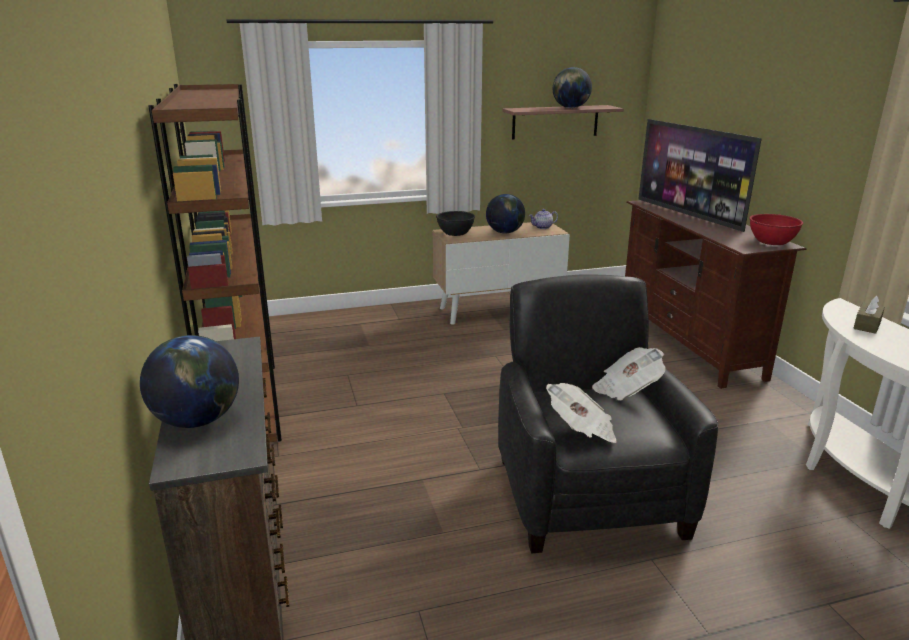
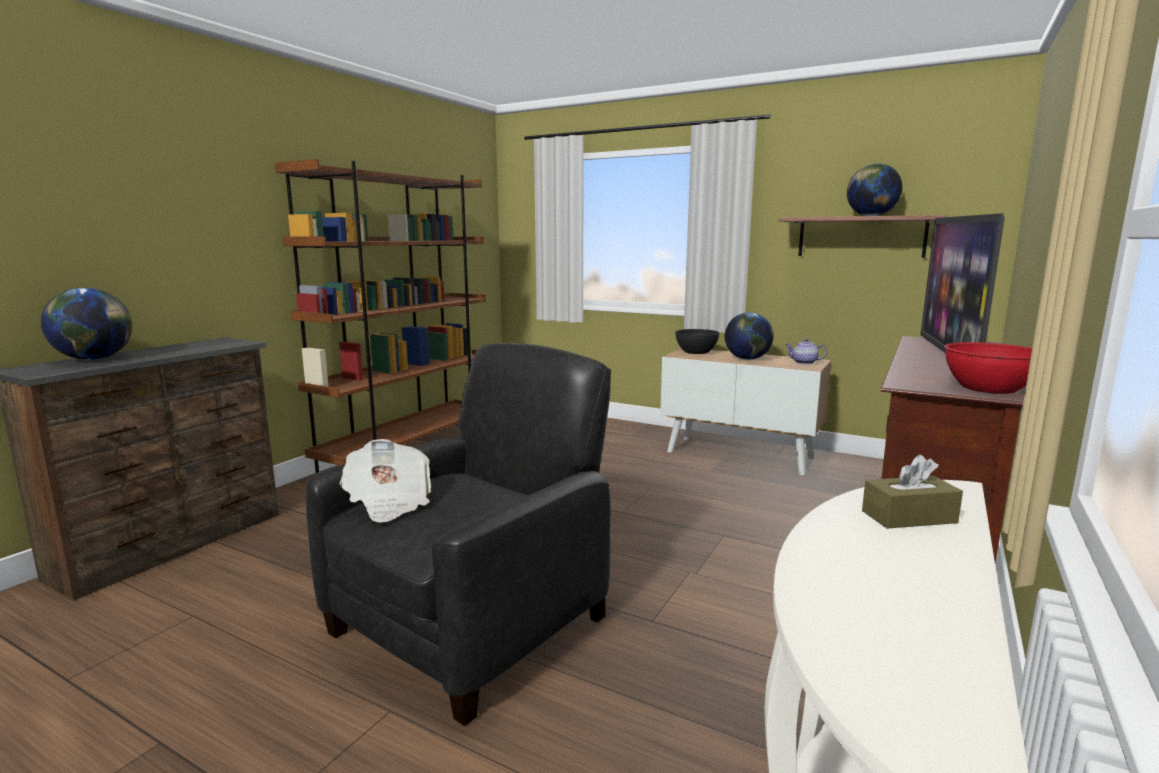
camera: 45 degrees right, 10 degrees down
(626, 389) = (521, 496): newspaper -> none

